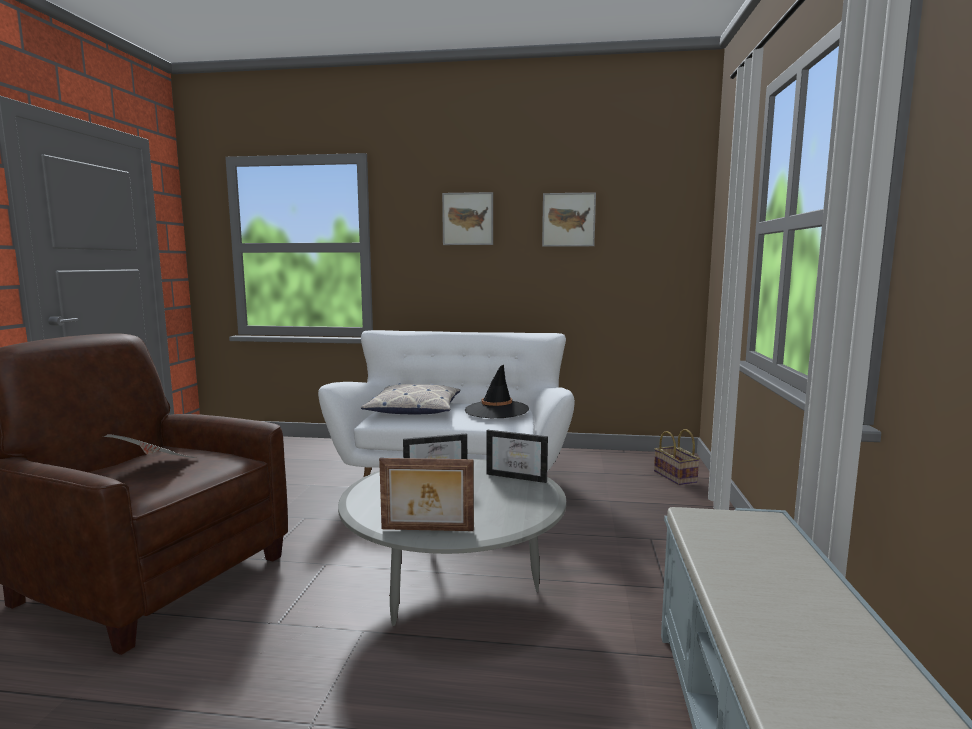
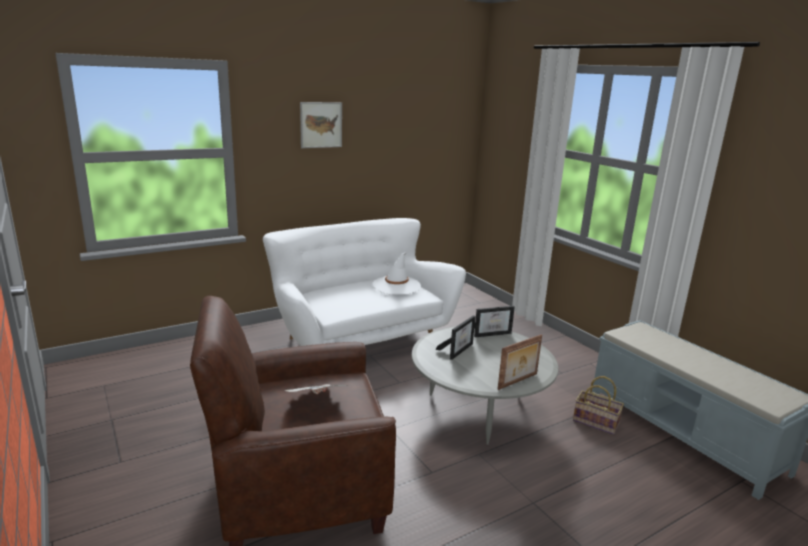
camera: 40 degrees left, 10 degrees up
(414, 409) = (336, 297): pillow -> none
(496, 410) = (396, 286): black hat -> white hat
(568, 219) = (395, 125): picture -> none
(676, 477) = (479, 303): basket -> basket (597, 422)

